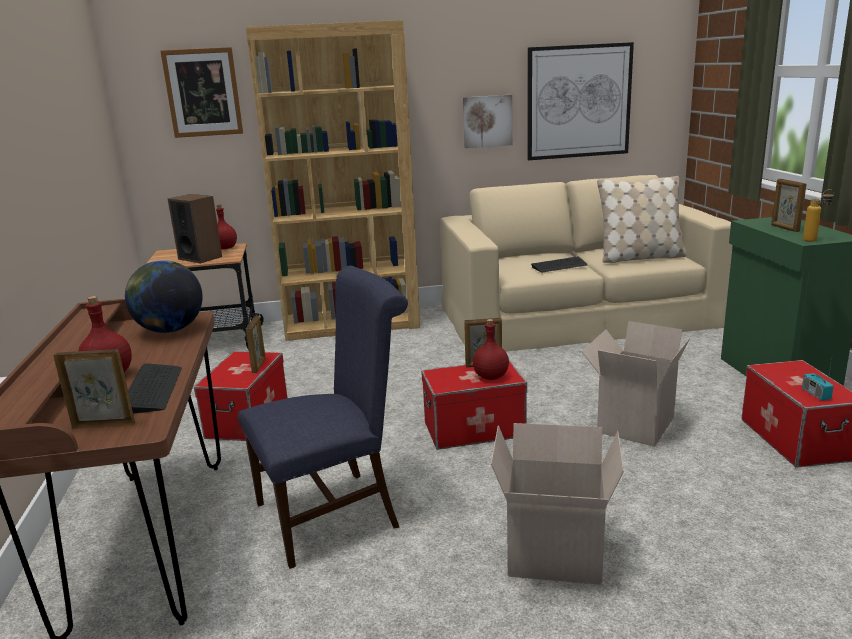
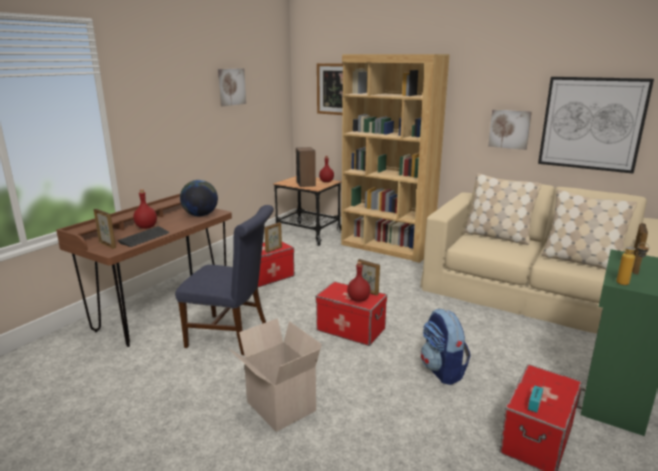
camera: 40 degrees right, 0 degrees up
(56, 93) = (231, 87): none -> picture
(529, 258) = (497, 236): none -> beige pillow
(559, 266) = (504, 248): keyboard -> none
(633, 424) = (442, 371): cardboard box -> backpack

